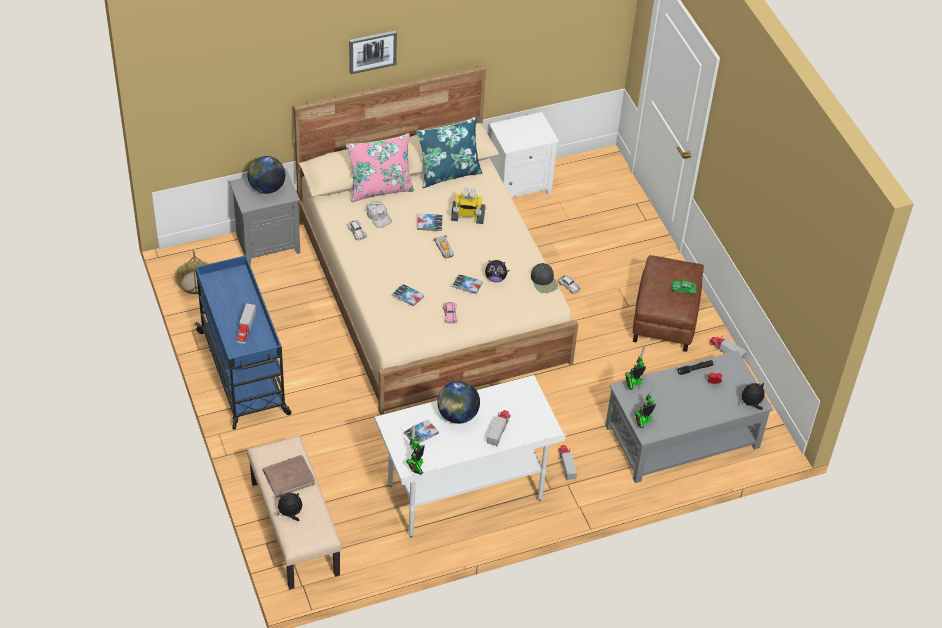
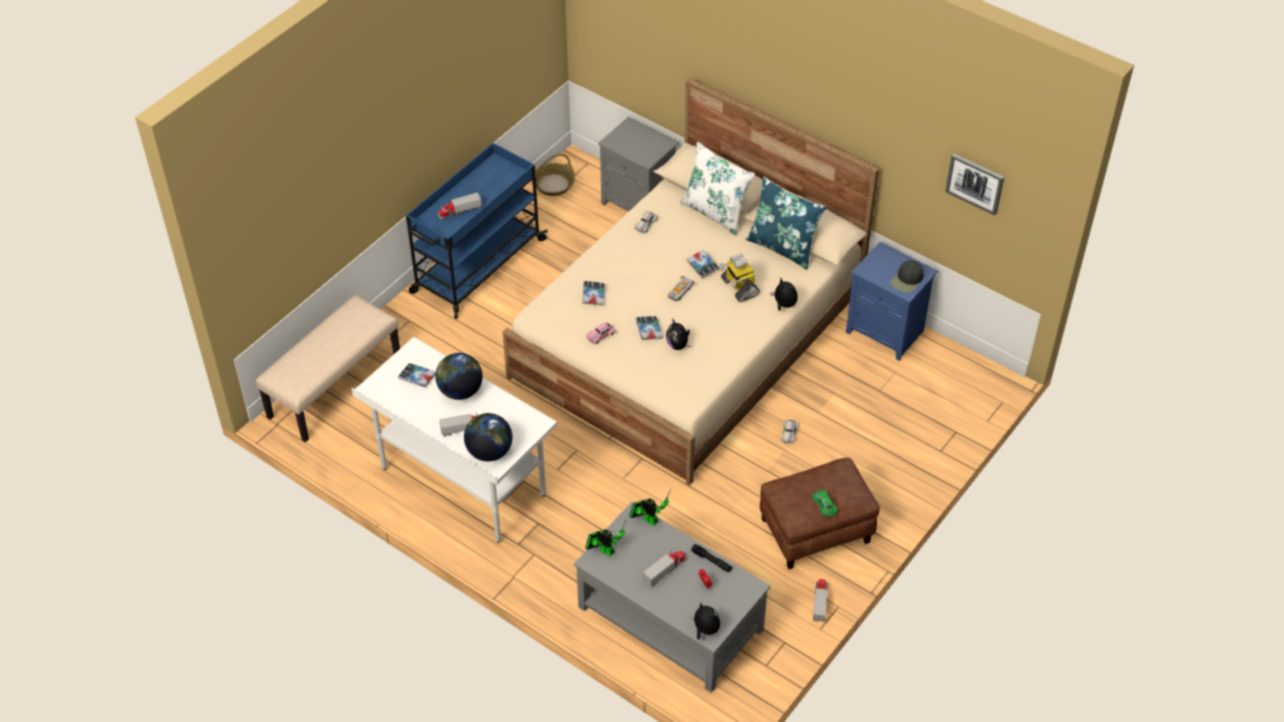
camera: 60 degrees right, 0 degrees up
(266, 188) = (642, 142): globe -> globe (489, 451)
(289, 477) = (340, 333): brown book -> none
(290, 514) = (300, 355): plush toy -> plush toy (784, 305)
(372, 51) = (771, 71): picture -> picture (975, 183)
(378, 217) = (678, 229): white cap -> none
(380, 189) = (715, 212): pink pillow -> white pillow
(416, 467) = (376, 392): toy robot -> none
(519, 185) = (887, 332): white nightstand -> blue nightstand
(544, 281) = (707, 381): black cap -> black cap (907, 280)
(566, 464) = (558, 541): toy truck -> toy truck (665, 570)

